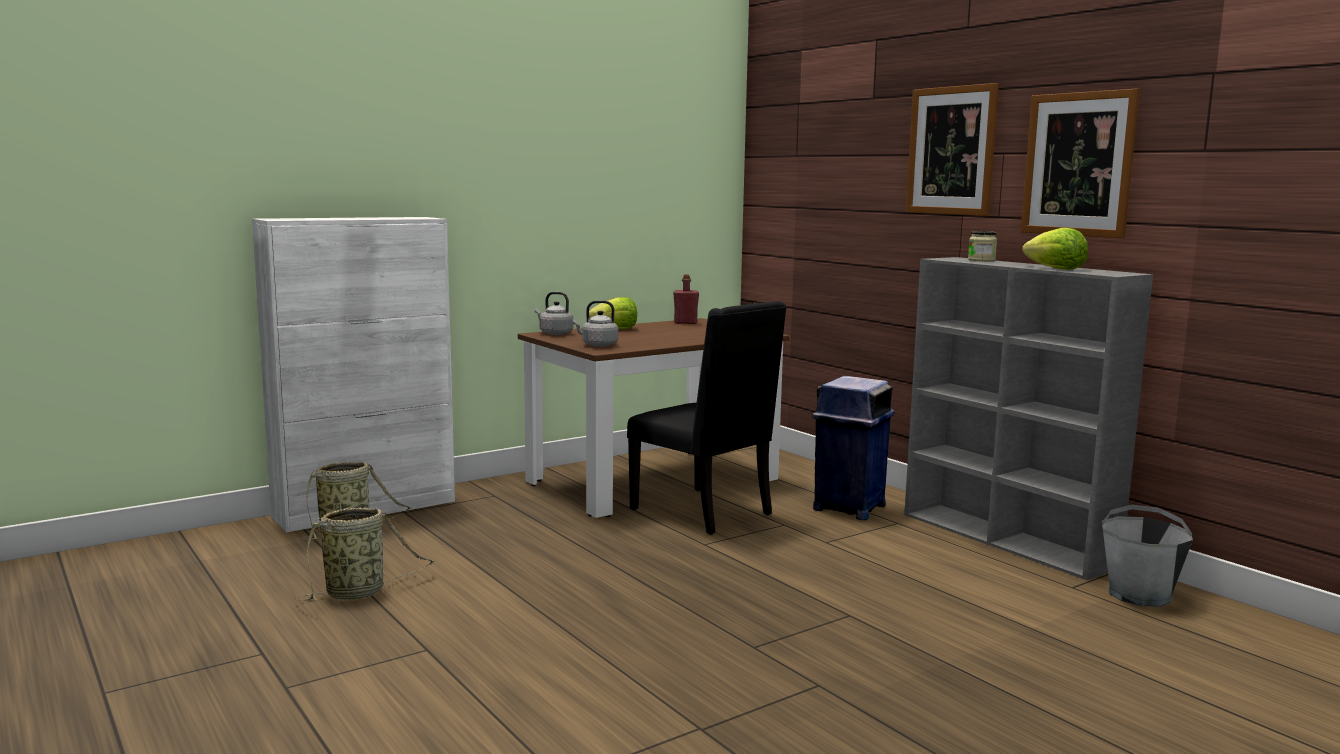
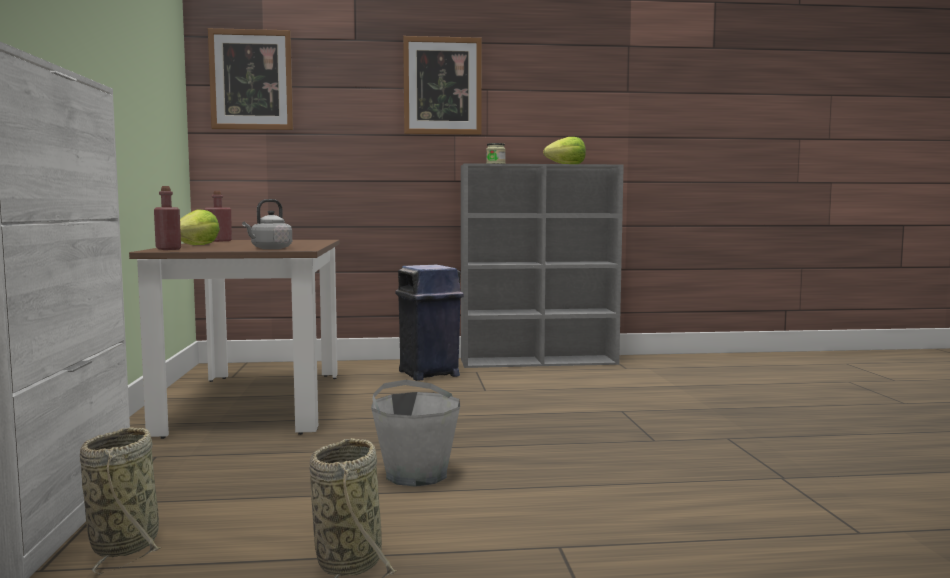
camera: 60 degrees left, 5 degrees down
(554, 333) = (168, 249): grey kettle -> red bottle
(705, 512) = (366, 403): black chair -> none
(1078, 164) = (549, 98): picture -> picture (251, 80)
(1139, 594) = (648, 362): grey bucket -> grey bucket (416, 474)

